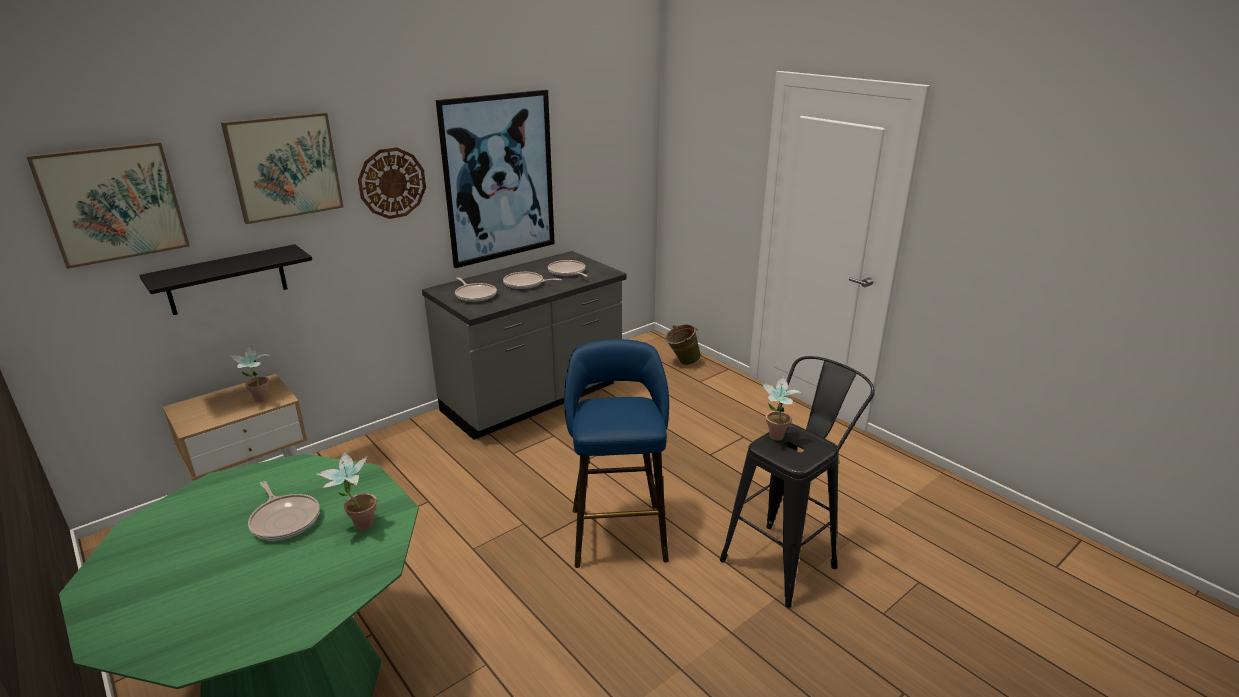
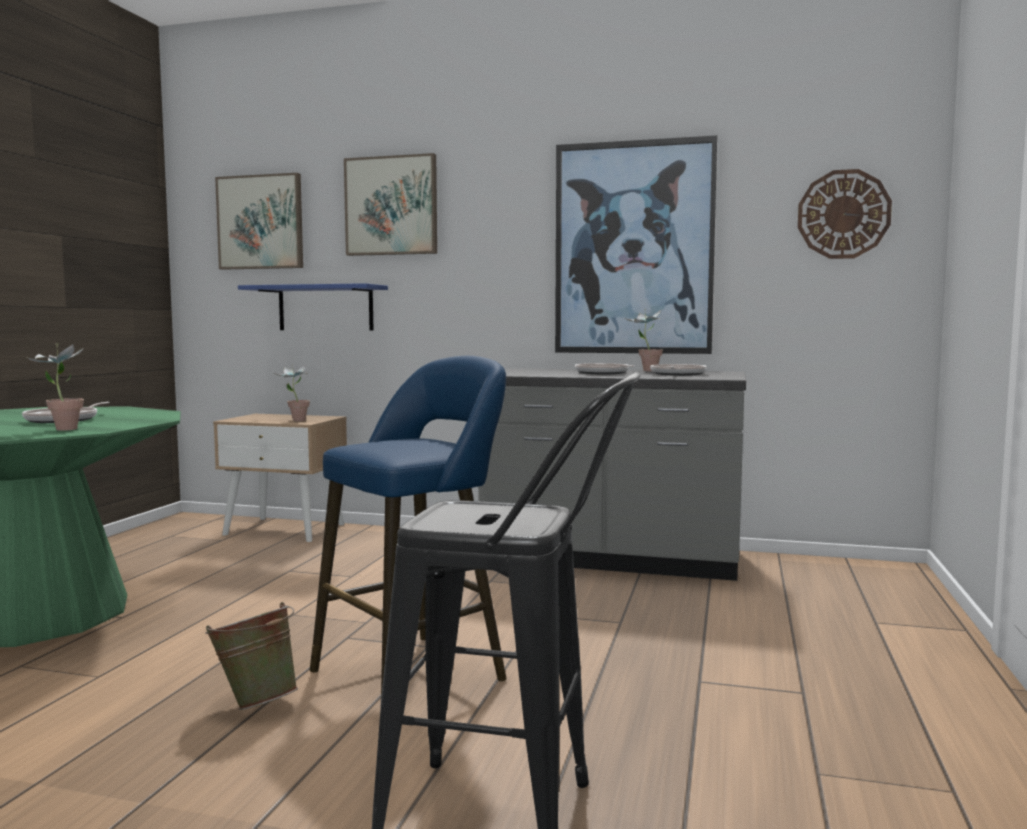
camera: 55 degrees right, 20 degrees down
(227, 280) = (325, 308): black shelf -> blue shelf
(392, 183) = (494, 236): wall clock -> wall clock (843, 214)
(475, 295) = (533, 371): frying pan -> none
(682, 362) = (892, 599): green bucket -> green bucket (256, 702)
(775, 439) = (488, 506): potted plant -> potted plant (645, 371)

